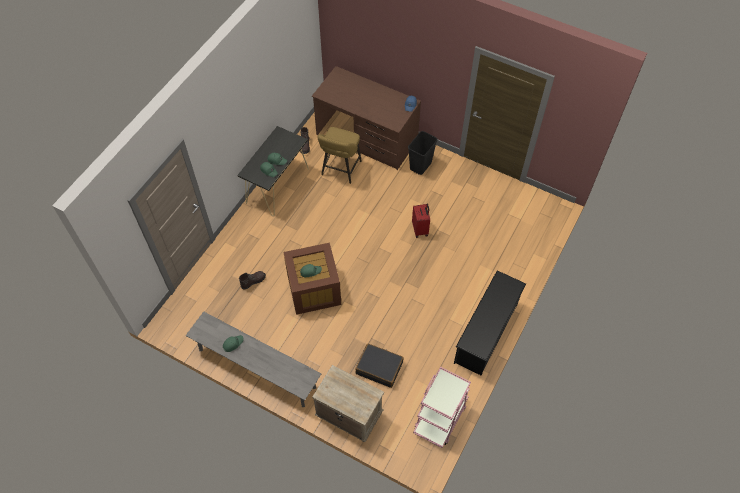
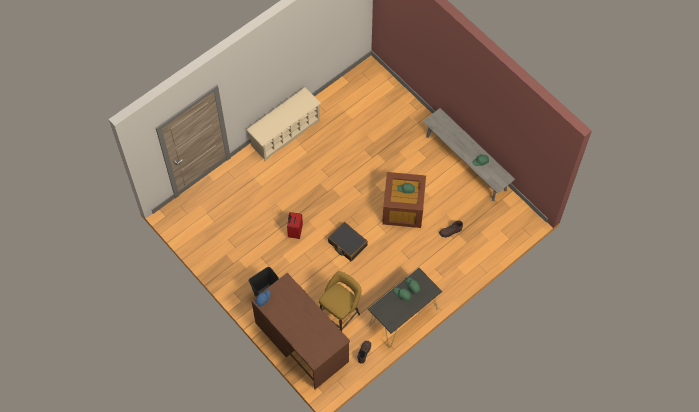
camera: 160 degrees left, 5 degrees up
(348, 415) = (409, 111): beige nightstand -> none
(379, 368) = (375, 134): black suitcase -> black suitcase (347, 244)
(440, 417) = (346, 90): pink cart -> none
(486, 333) = (285, 133): black shoe rack -> beige shoe rack

